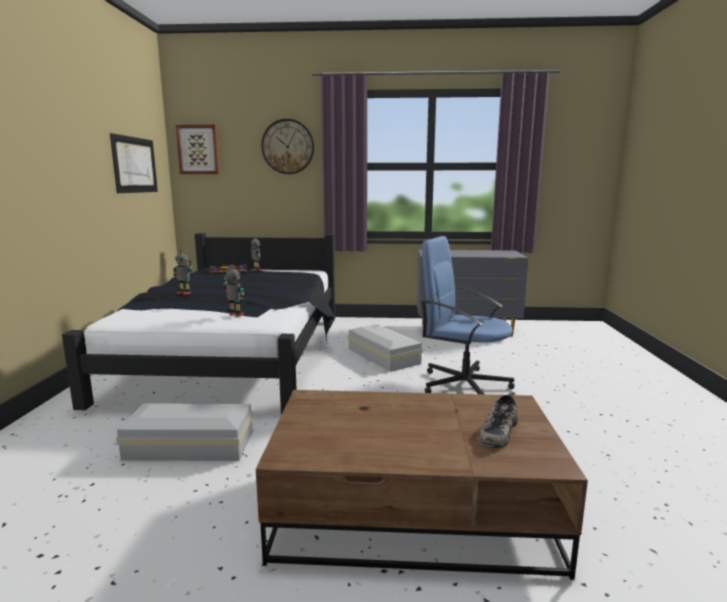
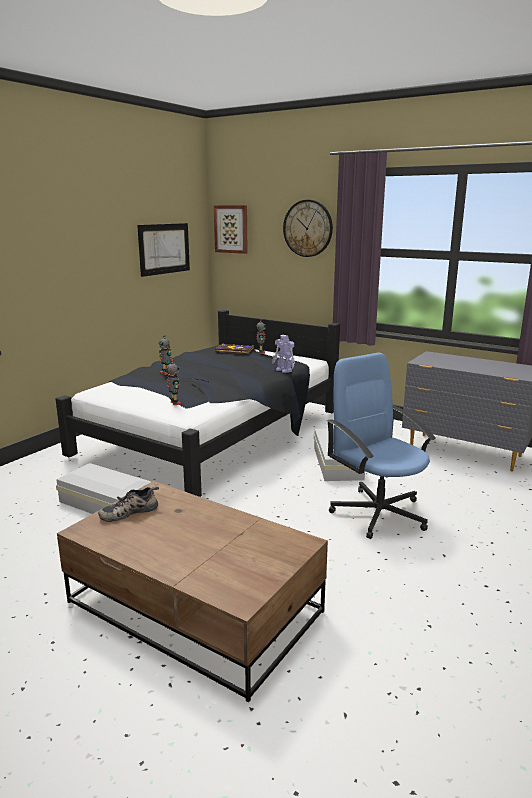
camera: 30 degrees right, 5 degrees up
(304, 278) = (284, 370): none -> toy robot
(498, 430) = (245, 560): shoe -> shoe (129, 511)

